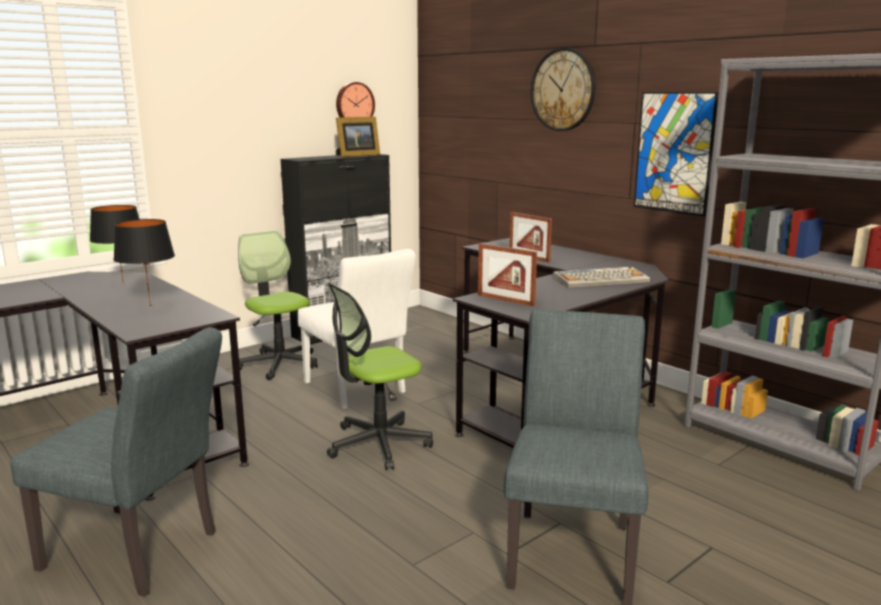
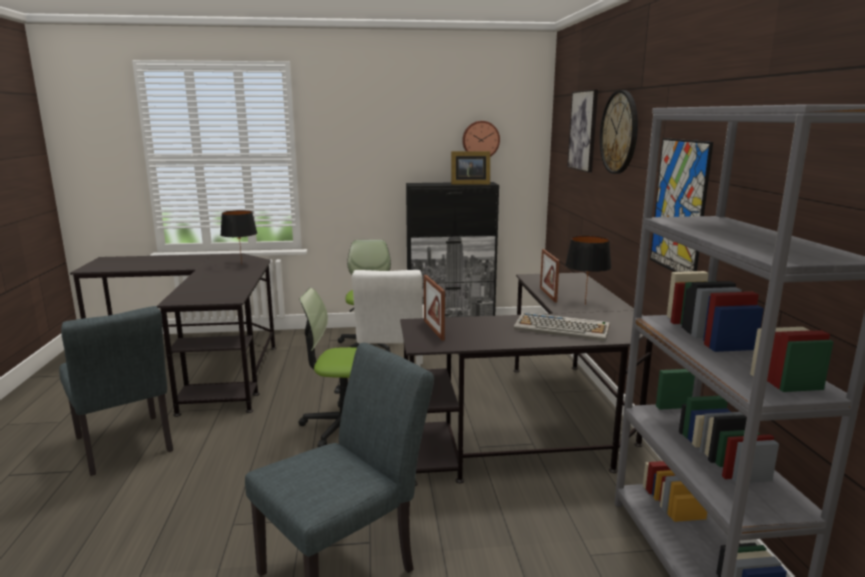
camera: 35 degrees right, 0 degrees up
(150, 306) = (217, 284): black table lamp -> black table lamp (585, 304)
(491, 91) = (583, 130): none -> picture

